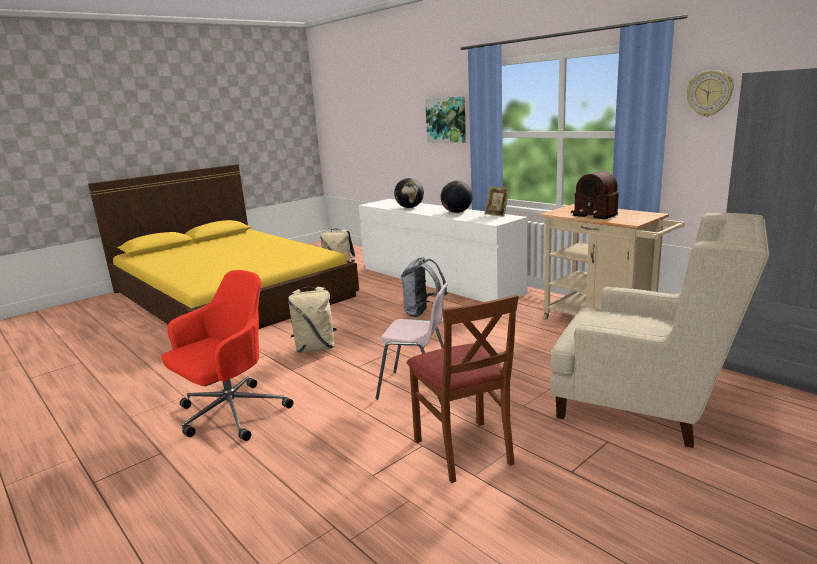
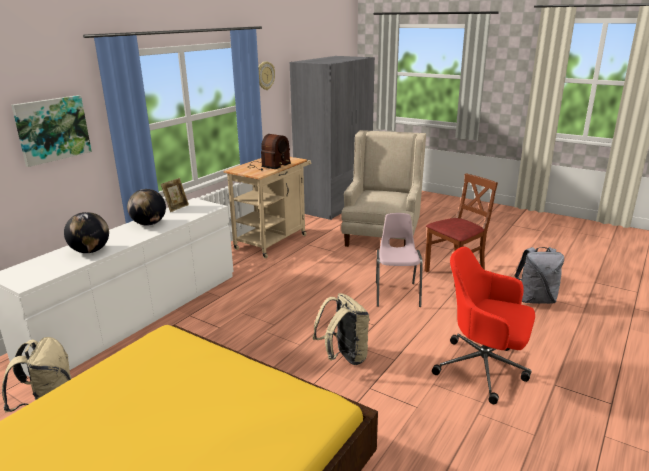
camera: 105 degrees left, 5 degrees up
(423, 313) = (246, 311): grey backpack -> grey backpack (535, 300)

